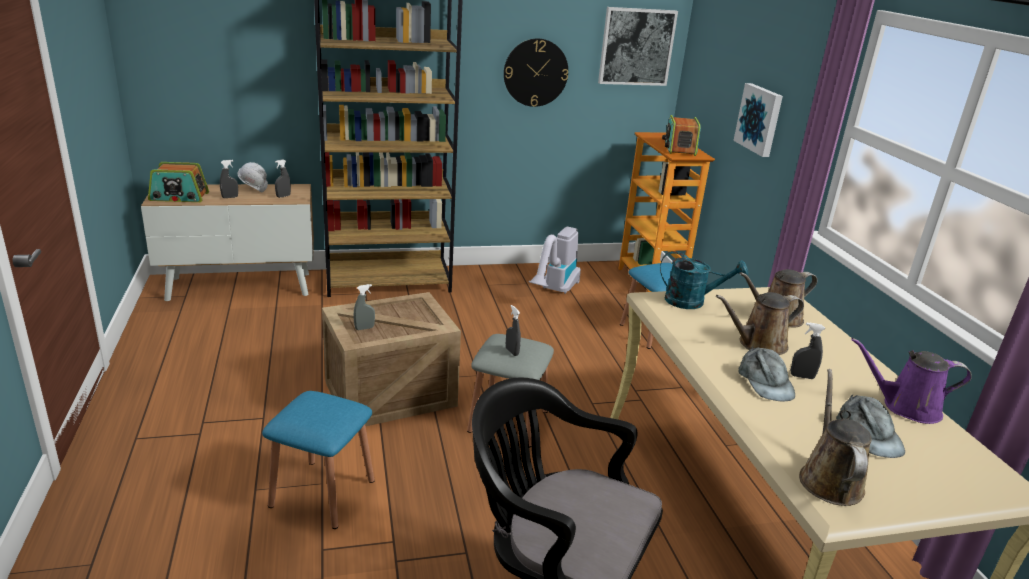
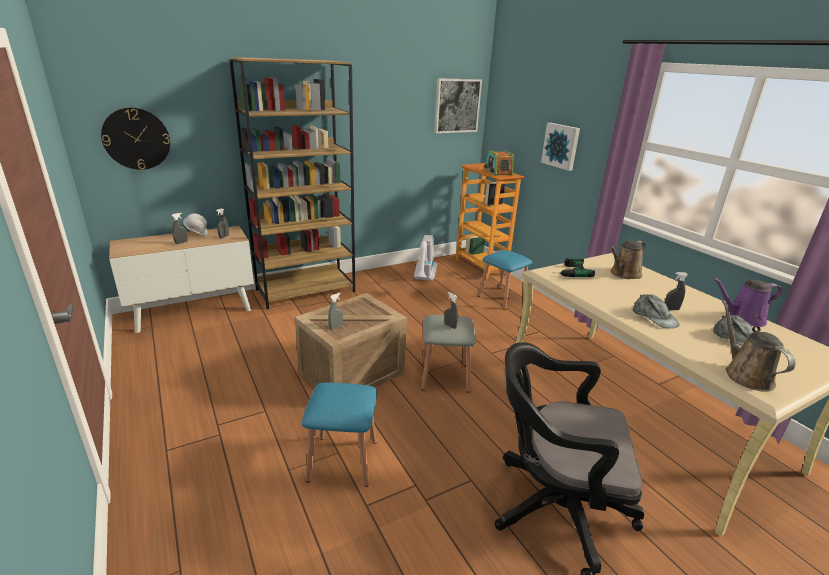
camera: 15 degrees left, 0 degrees up
(179, 197) = (138, 247): radio -> none
(535, 72) = (393, 128): wall clock -> wall clock (136, 139)
(692, 302) = (568, 271): turquoise watering can -> power drill
(758, 344) = (629, 293): brown watering can -> none

